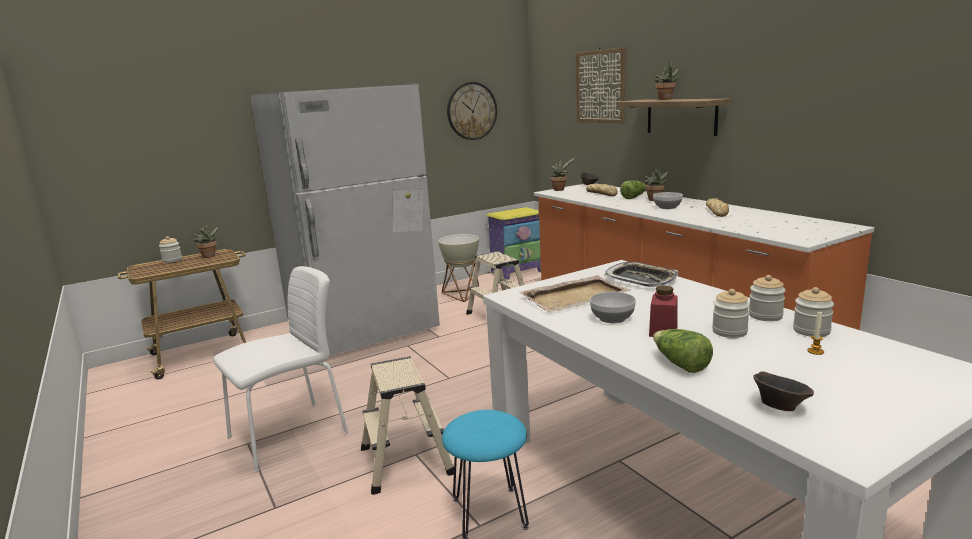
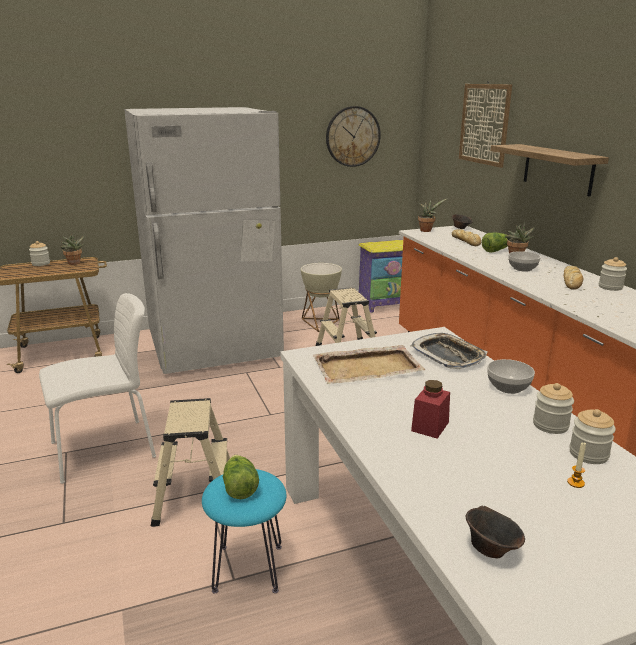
camera: 10 degrees right, 5 degrees up
(613, 318) = (389, 401): bowl -> bowl (509, 387)
(666, 99) = (543, 149): potted plant -> none
(680, 364) = (421, 473): lettuce -> lettuce (239, 487)
(729, 331) = (498, 439): jar -> jar (610, 287)

